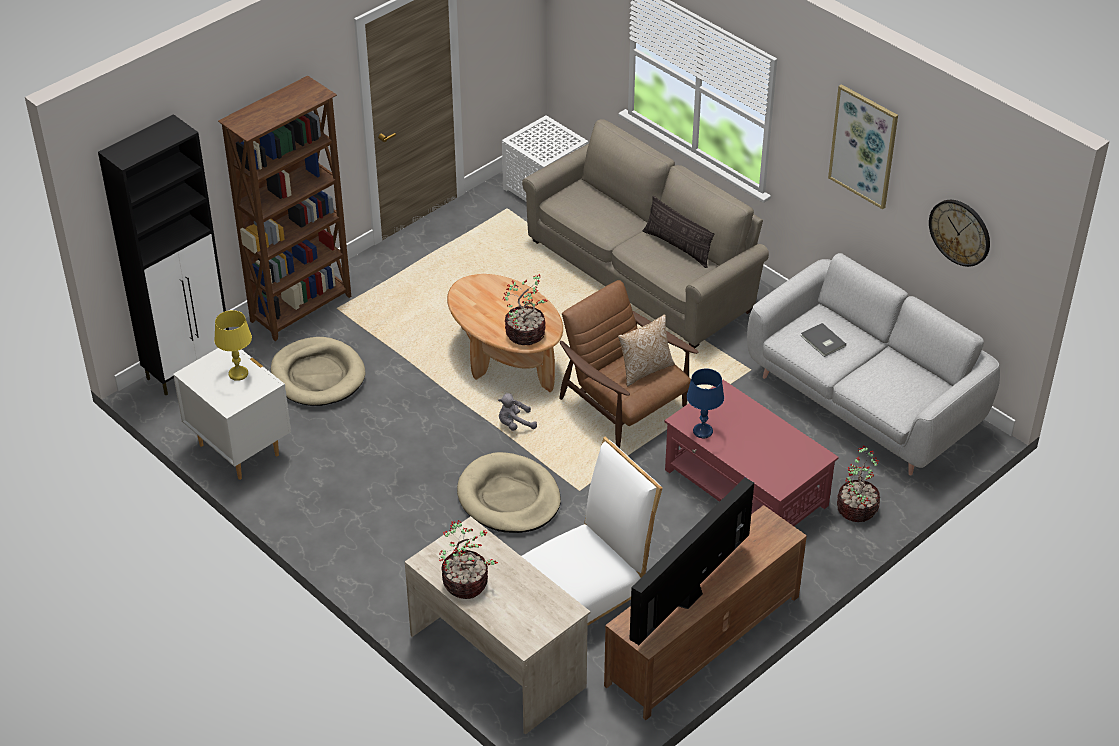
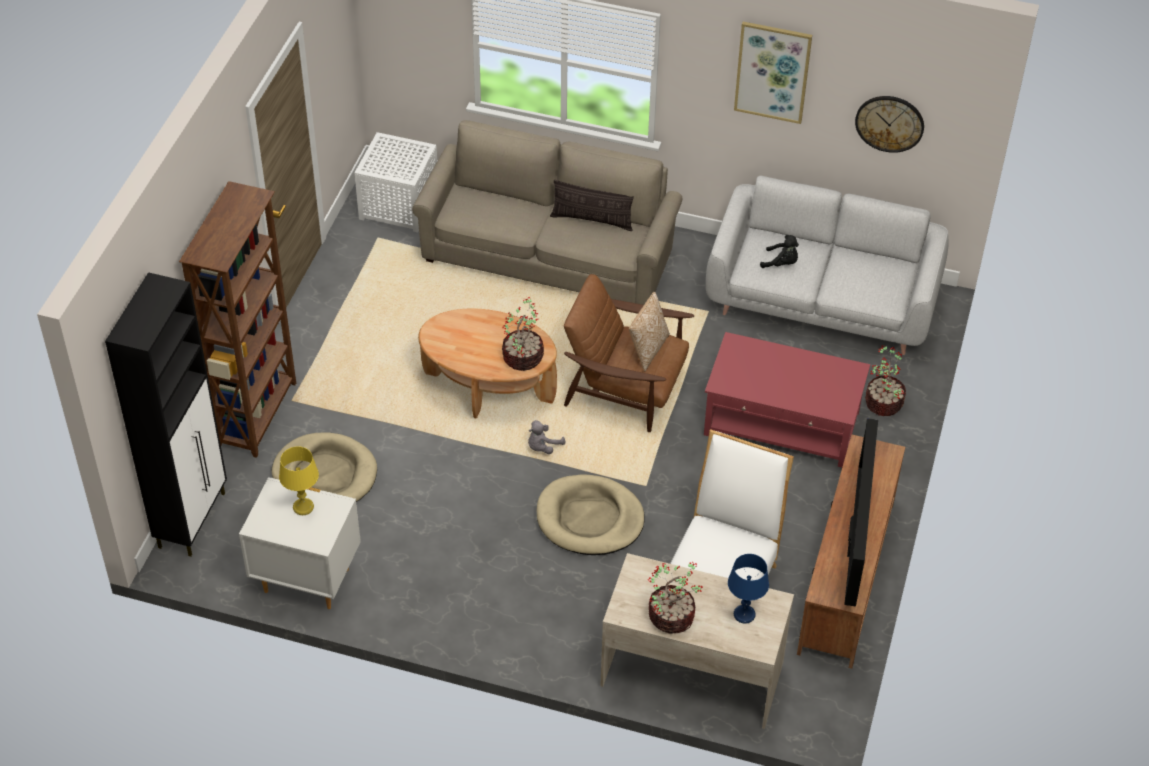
camera: 30 degrees left, 5 degrees up
(702, 431) = (744, 388): blue table lamp -> blue table lamp (744, 615)
(822, 342) = (781, 263): grey book -> black plush toy

